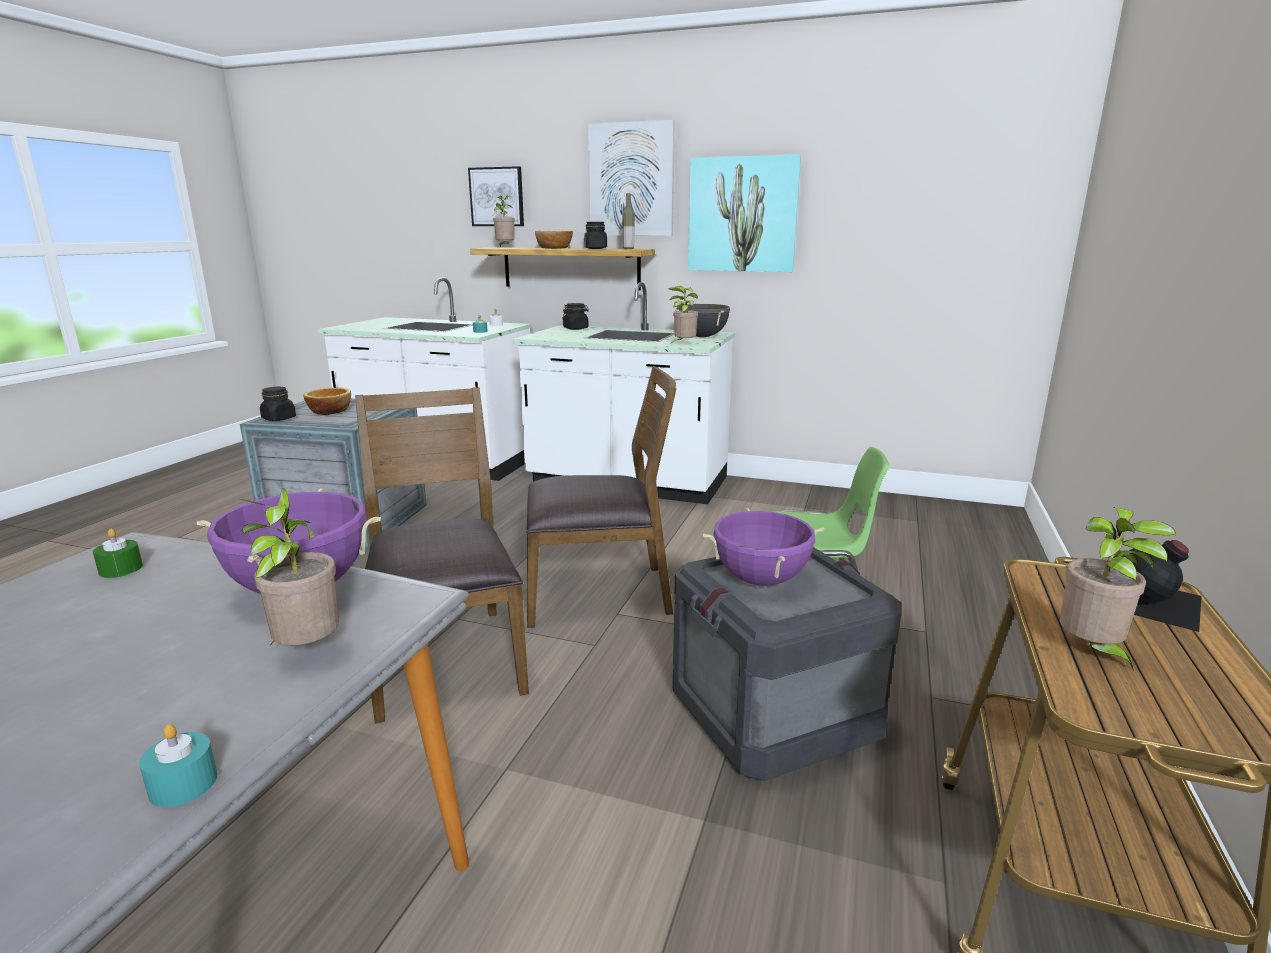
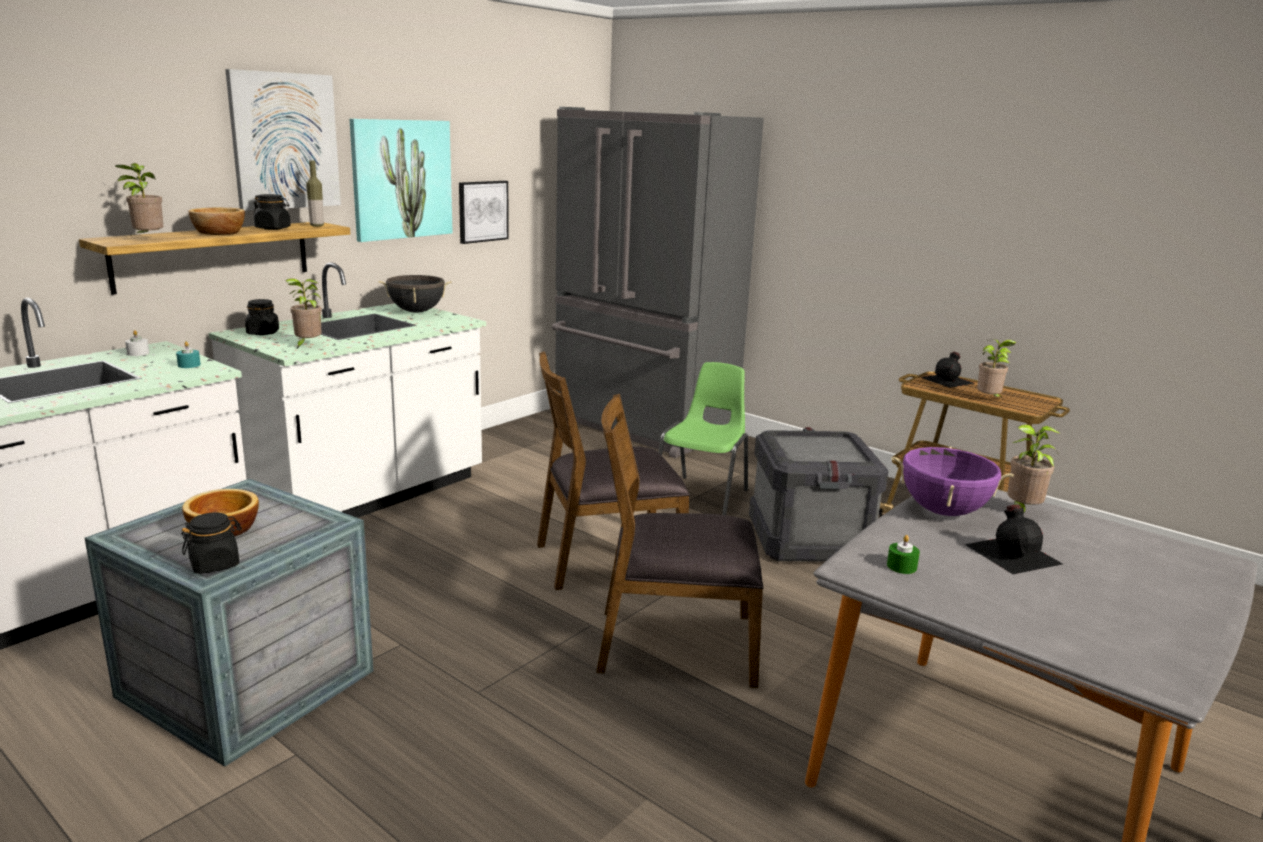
camera: 70 degrees left, 0 degrees up
(135, 641) = (1013, 553): none -> black bottle
(183, 784) = (1136, 534): turquoise candle -> none
(497, 197) = (82, 162): picture -> picture (482, 211)
(598, 593) = (607, 560): brown chair -> brown chair turned 120 degrees counterclockwise
(683, 345) = (453, 323): potted plant -> potted plant (307, 345)
(761, 580) = (812, 453): purple cooking pot -> none
(962, 545) = (641, 427): none -> grey fridge

